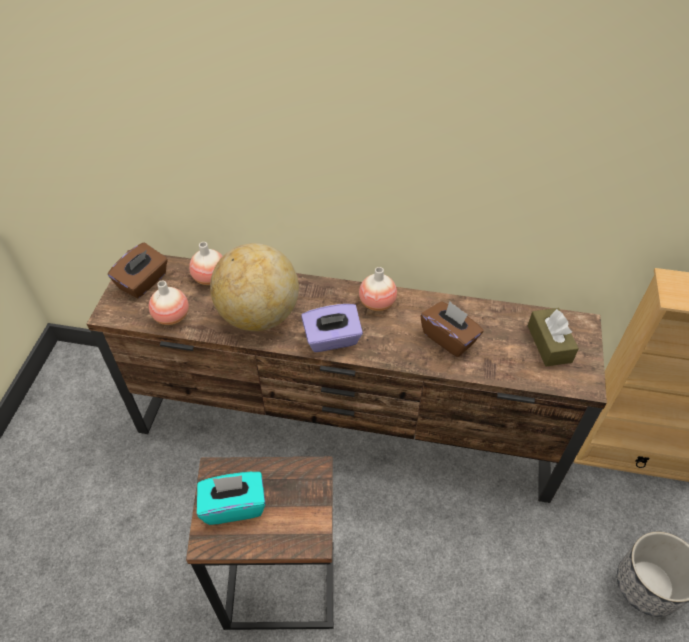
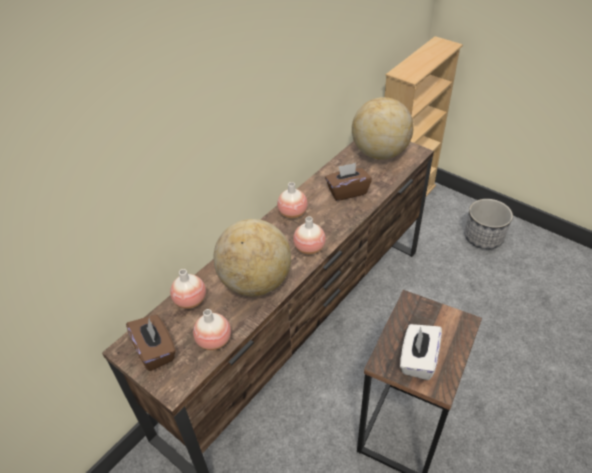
camera: 60 degrees left, 5 degrees down
(234, 505) = (418, 360): turquoise tissue box -> white tissue box
(332, 339) = (309, 248): purple tissue box -> vase
(549, 343) = (379, 153): brown tissue box -> globe

